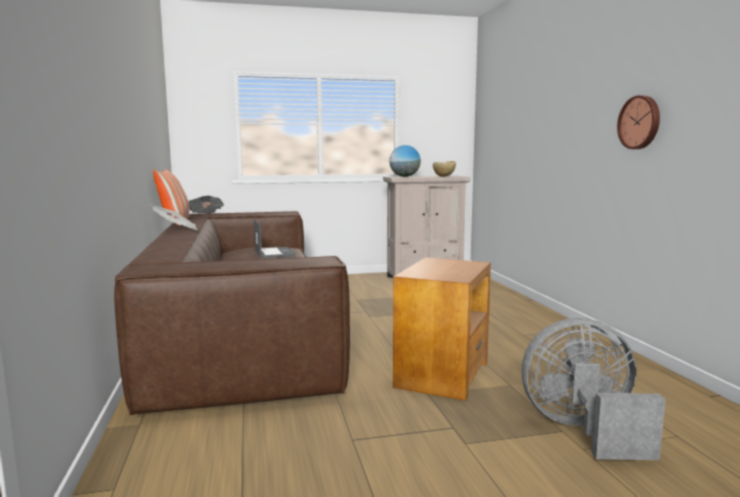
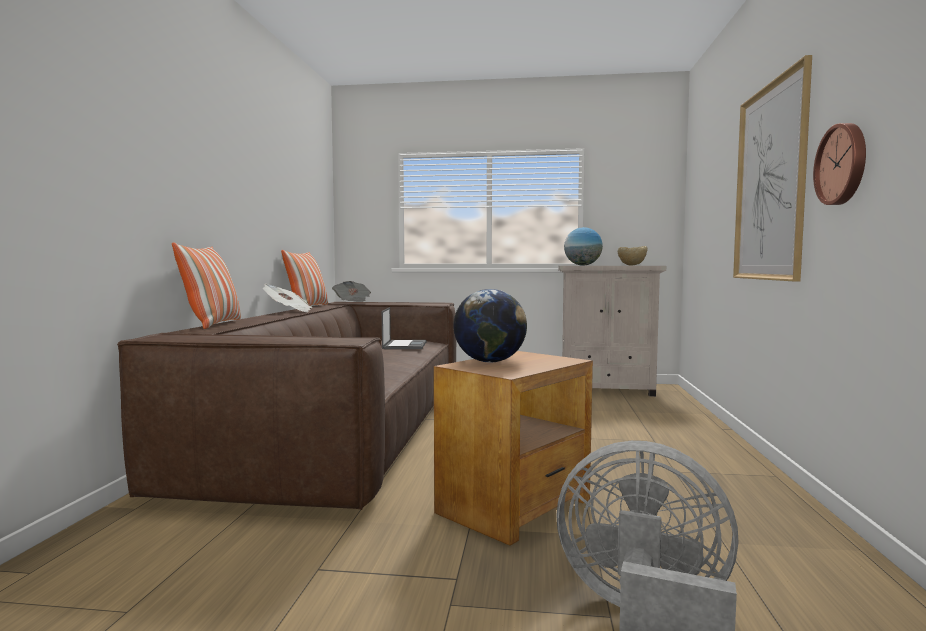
camera: 20 degrees right, 5 degrees down
(147, 250) = (213, 324): none -> pillow
(426, 269) = (489, 361): none -> globe
(571, 124) = (769, 182): none -> picture

